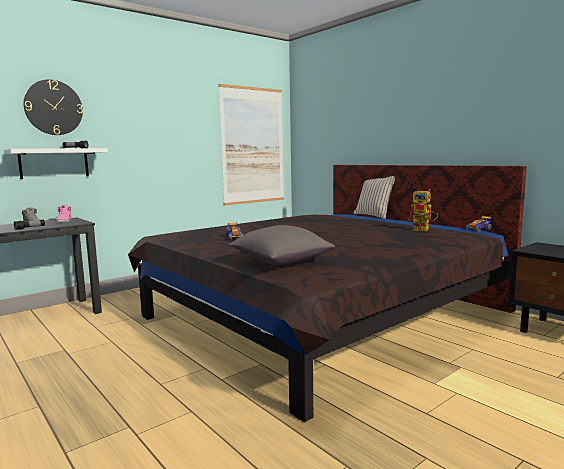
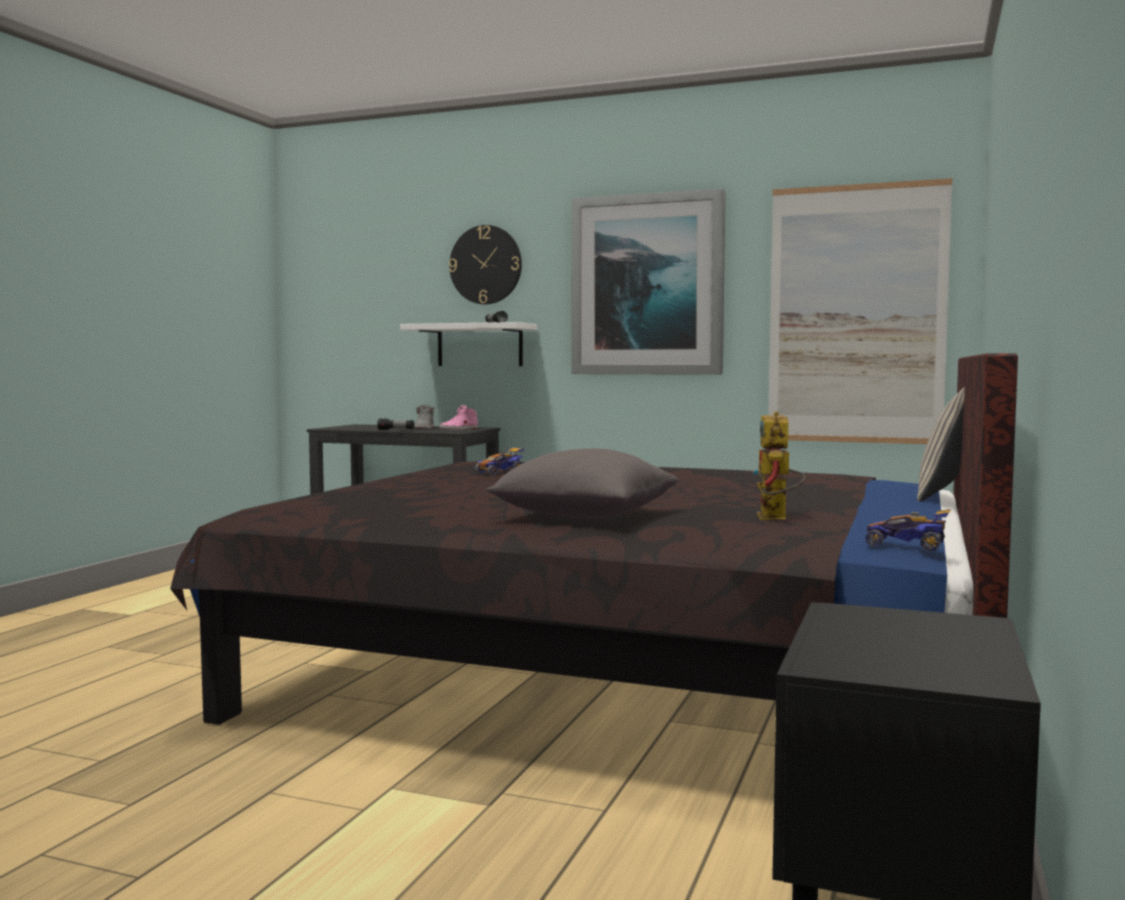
camera: 60 degrees right, 5 degrees down
(162, 128) = (648, 285): none -> picture
(281, 262) = (344, 496): grey pillow -> grey pillow (584, 516)

